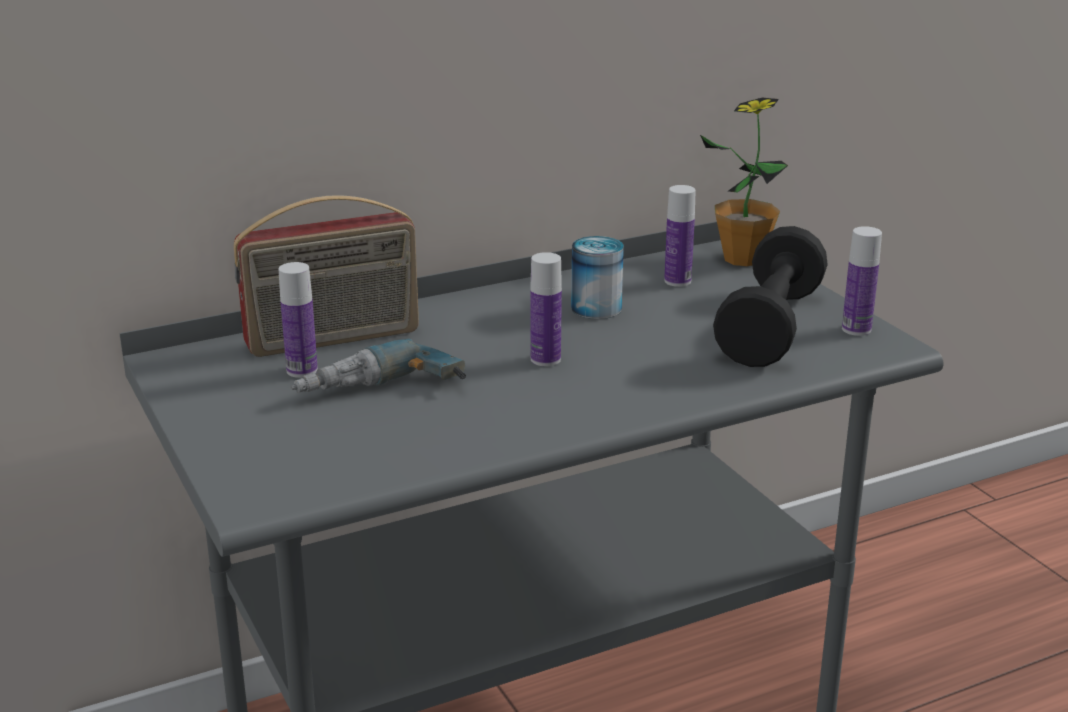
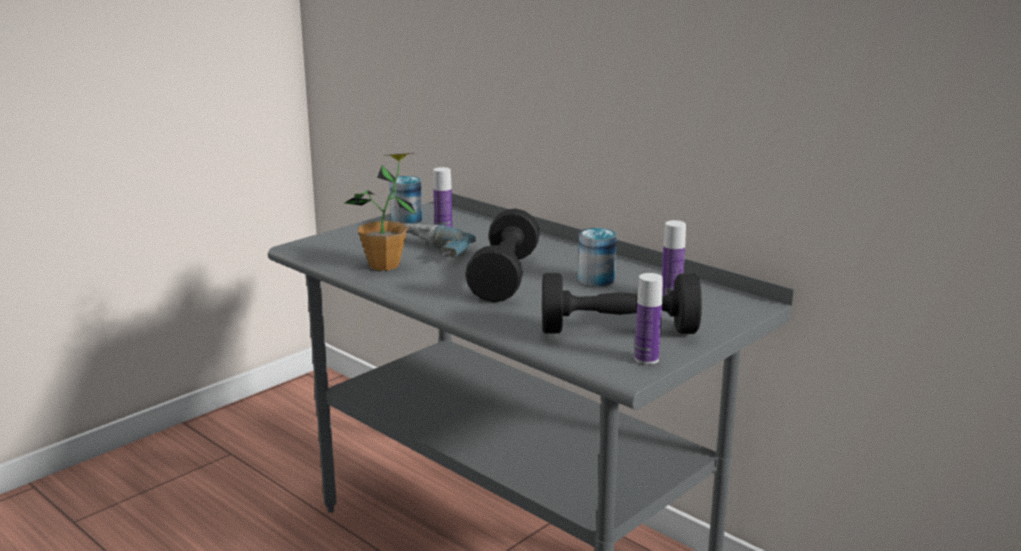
camera: 70 degrees right, 5 degrees down
(207, 390) = (406, 220): none -> can
(333, 339) = (487, 231): radio -> none
(545, 359) = (504, 277): bottle -> black dumbbell
(743, 258) = (743, 310): potted plant -> potted plant (384, 265)

